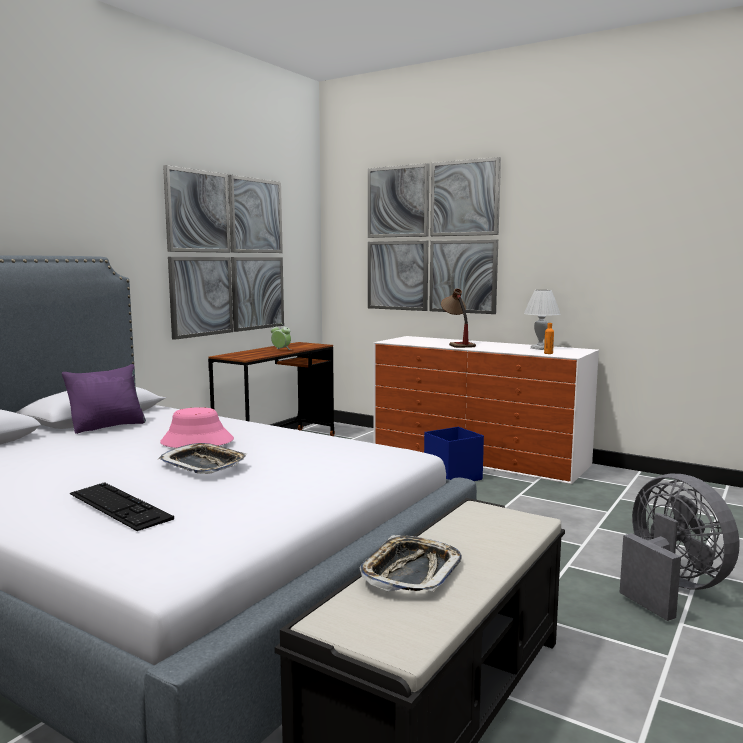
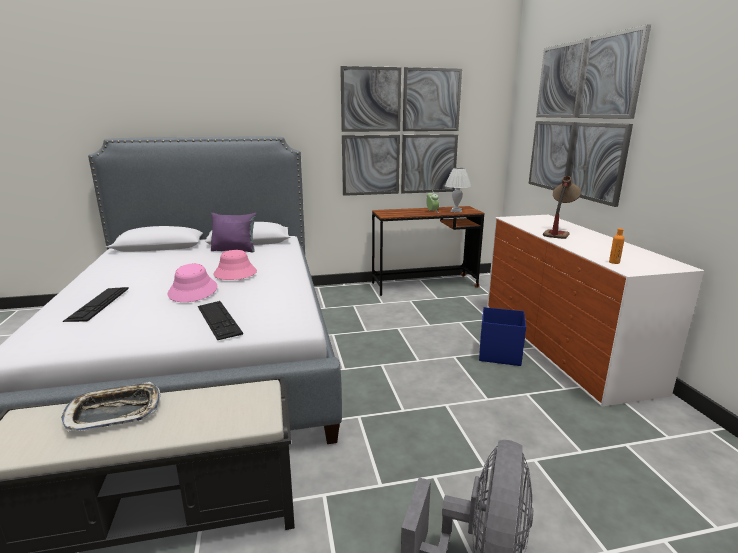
camera: 45 degrees right, 10 degrees up
(204, 465) = (193, 291): tray -> pink hat
(323, 472) = (218, 319): none -> keyboard
(540, 348) = (628, 254): white table lamp -> white table lamp (456, 211)

